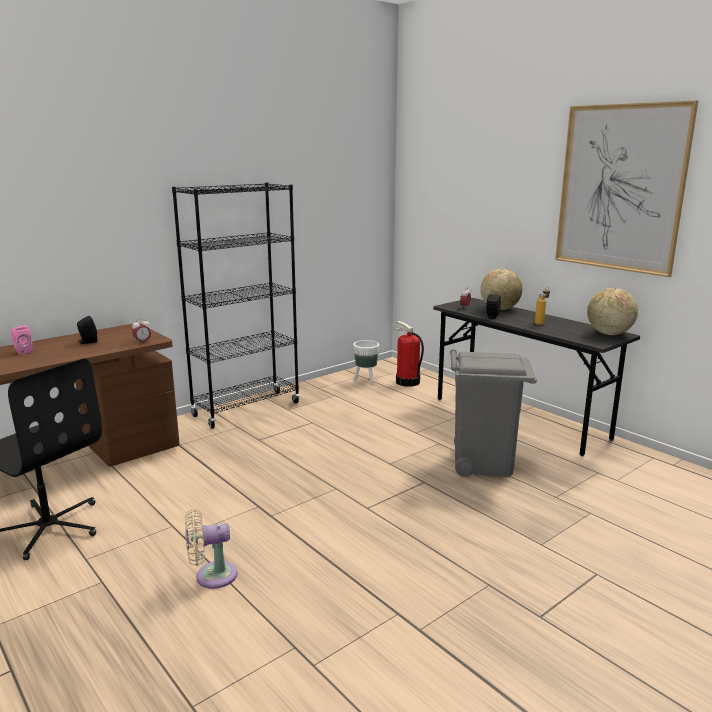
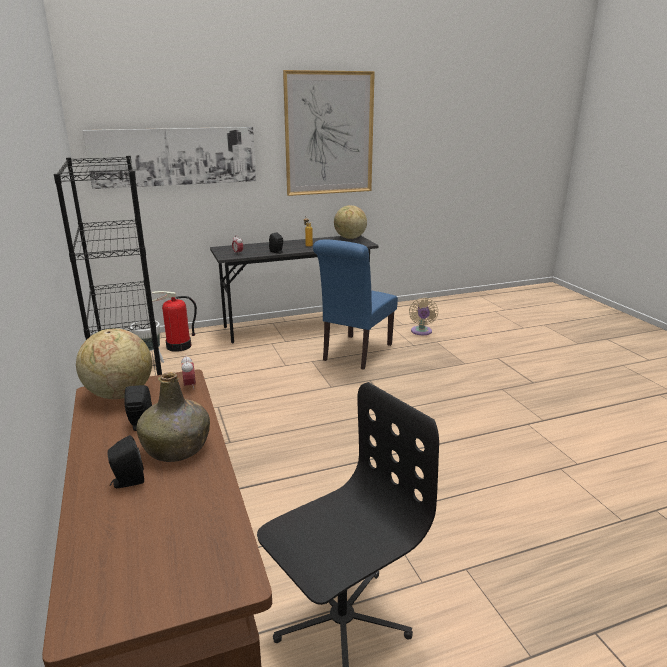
camera: 70 degrees left, 5 degrees up
(22, 351) = (127, 482): pink speaker -> black speaker
(57, 354) = (177, 448): none -> green bottle
(211, 576) = (471, 497): beige fan -> beige fan (421, 332)
(459, 198) = (174, 157): none -> picture
(483, 462) = (355, 354): grey trash can -> blue chair
(499, 309) = (257, 246): globe -> globe (119, 394)

